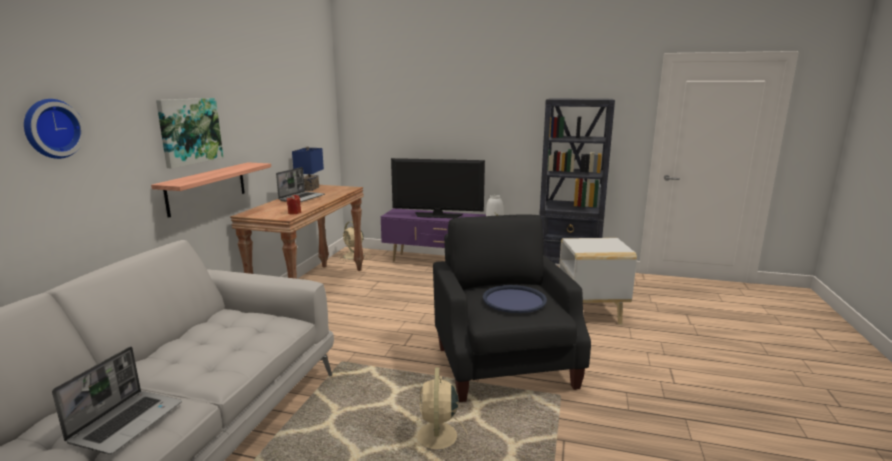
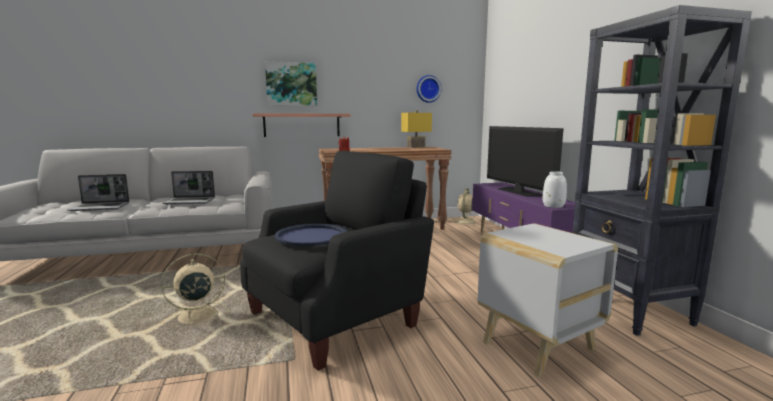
camera: 60 degrees right, 5 degrees down
(51, 128) = (192, 72): wall clock -> wall clock (428, 89)
(302, 198) = (386, 148): laptop -> laptop (190, 201)
(309, 189) = (416, 147): blue table lamp -> yellow table lamp

